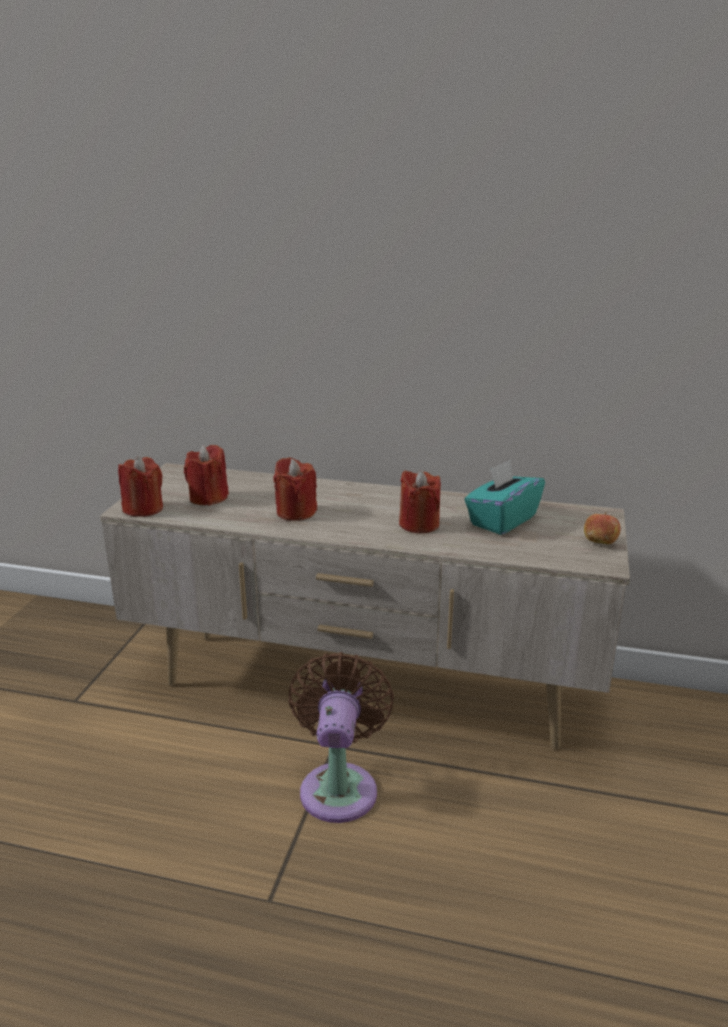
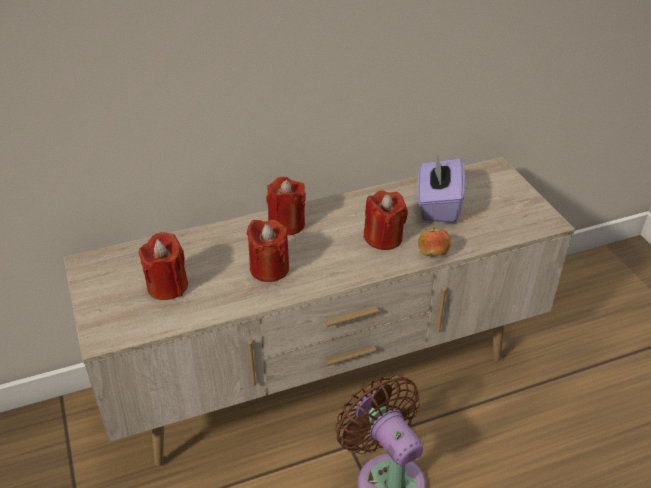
camera: 35 degrees left, 15 degrees up
(143, 509) = (119, 329): red candle -> red candle (286, 224)
(502, 520) = (437, 206): turquoise tissue box -> purple tissue box
(600, 543) = (524, 201): apple -> apple (433, 254)

